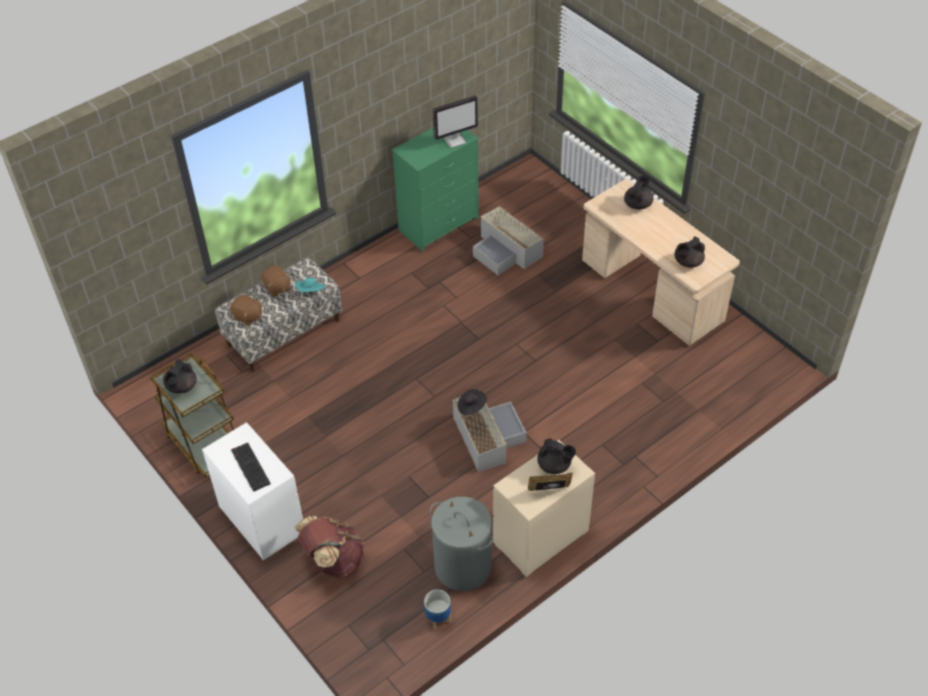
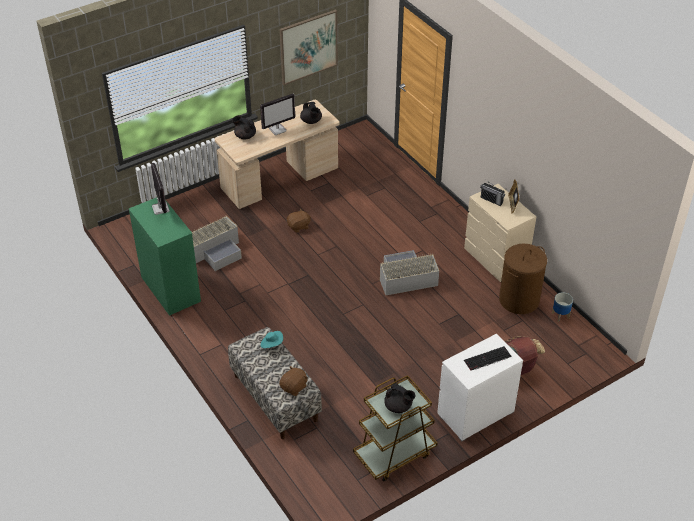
camera: 85 degrees left, 5 degrees down
(277, 288) = (262, 367): brown plush toy -> brown plush toy (299, 226)
(462, 567) = (519, 300): grey laundry basket -> brown laundry basket
(471, 406) = (395, 269): black hat -> none
(554, 465) = (491, 200): black teapot -> radio
(660, 232) = (278, 129): none -> monitor
(767, 197) = (308, 47): none -> picture

